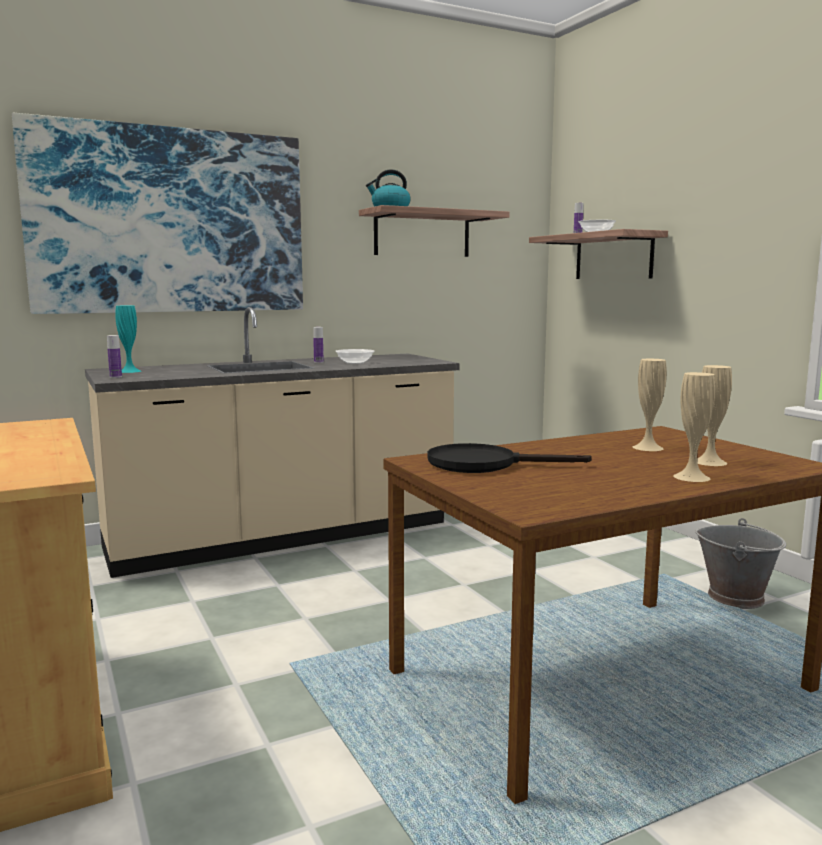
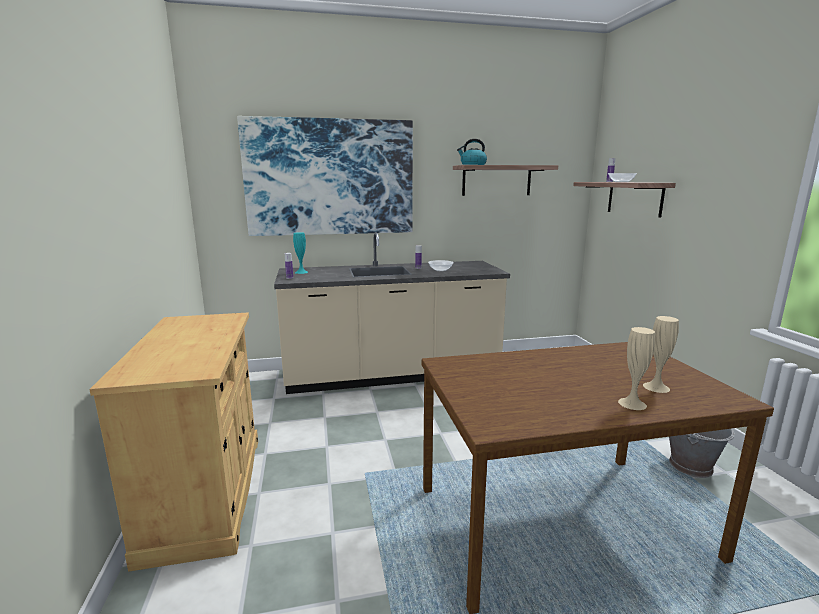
camera: 15 degrees right, 5 degrees up
(484, 464) = (485, 372): black frying pan -> none
(647, 447) = (615, 365): beige vase -> none

